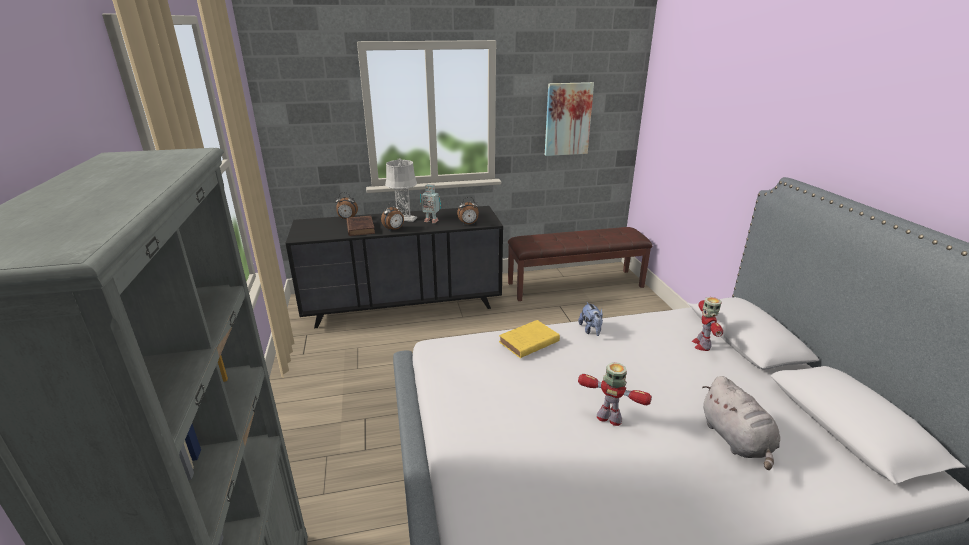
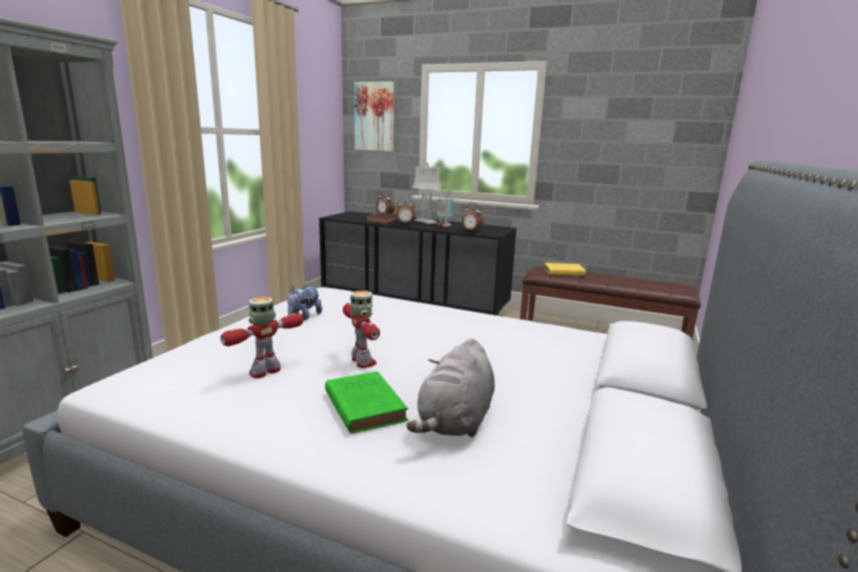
camera: 35 degrees right, 10 degrees down
(527, 342) = (393, 305): yellow book -> yellow book (562, 272)
(567, 119) = (623, 147): picture -> picture (374, 116)
(591, 330) = (469, 317): plush toy -> plush toy (304, 317)
(677, 460) = (363, 405): none -> green book
(701, 344) = (572, 358): toy robot -> toy robot (265, 371)

